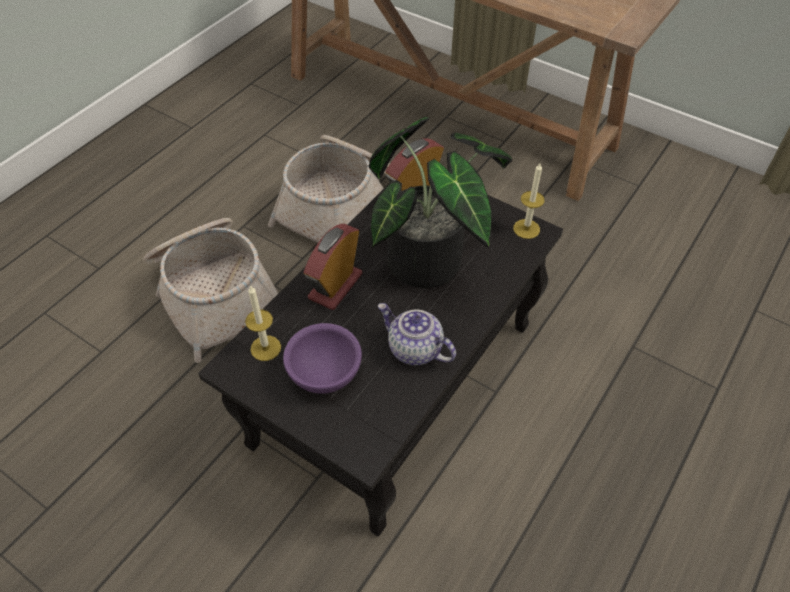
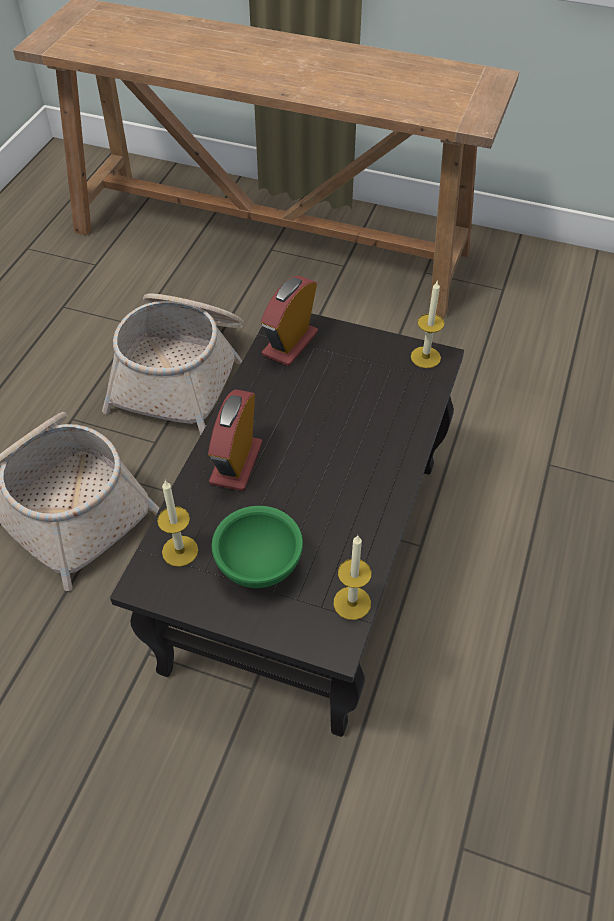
camera: 15 degrees left, 0 degrees up
(324, 374) = (257, 565): purple bowl -> green bowl
(391, 424) = (352, 603): none -> candle
(414, 349) = (349, 515): teapot -> none
(433, 261) = (337, 412): potted plant -> none

